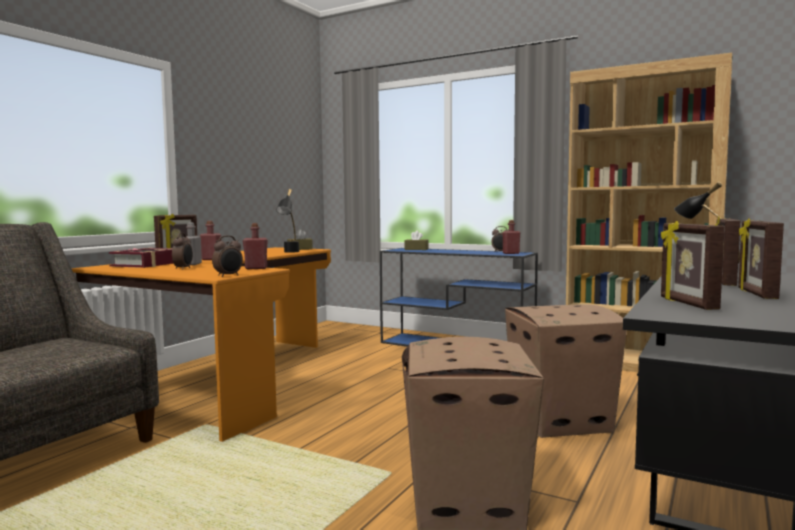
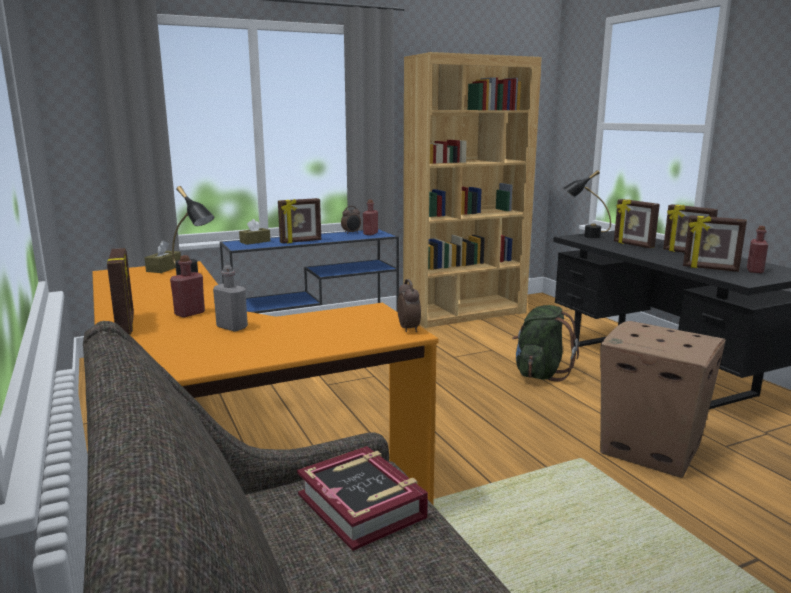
camera: 55 degrees left, 10 degrees up
(148, 264) = (172, 346): book -> book (362, 506)
(183, 268) = (281, 336): alarm clock -> none
(256, 268) = (353, 311): red bottle -> red bottle (754, 270)
(441, 251) = (301, 241): none -> picture frame
(558, 421) = (540, 374): cardboard box -> green backpack

